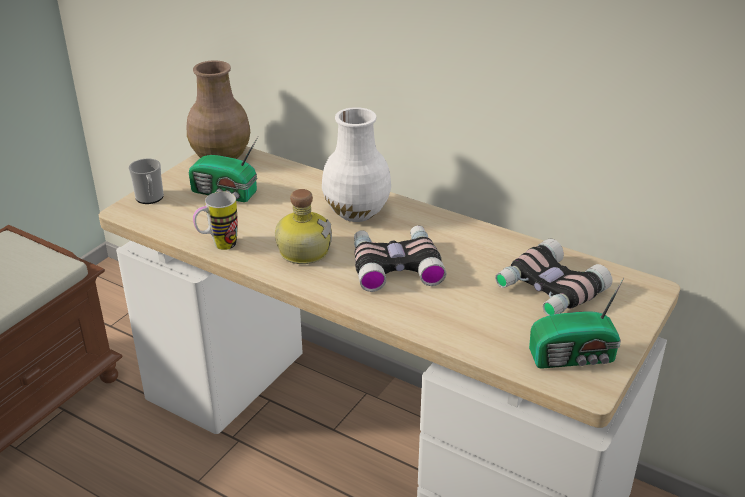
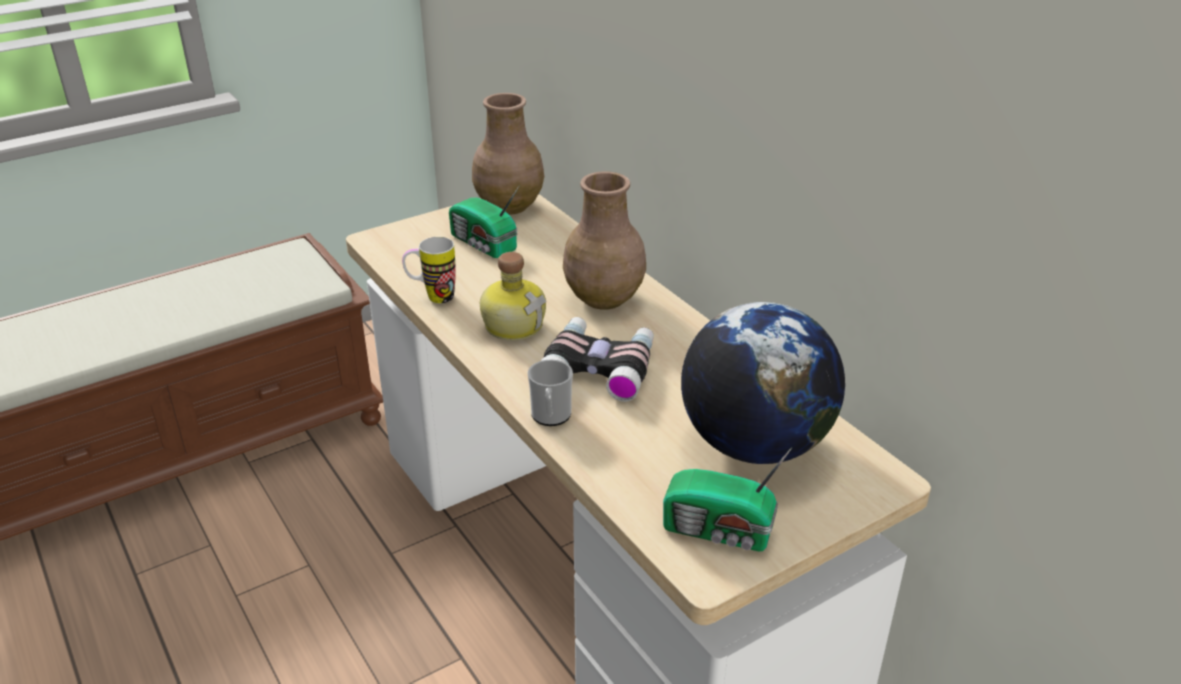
camera: 25 degrees right, 0 degrees up
(150, 198) = (406, 232): mug -> mug (551, 417)
(357, 213) = (604, 299): white vase -> brown vase
(548, 290) = (754, 444): binoculars -> globe

